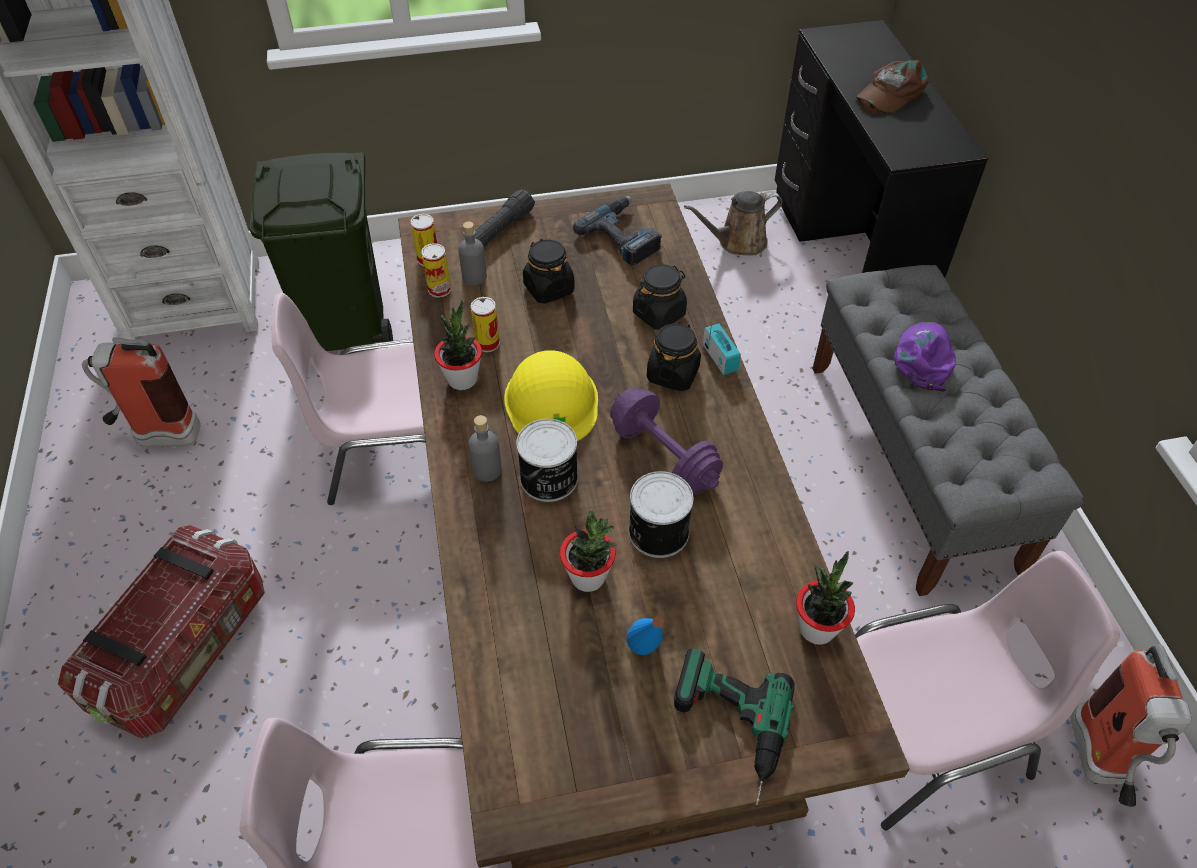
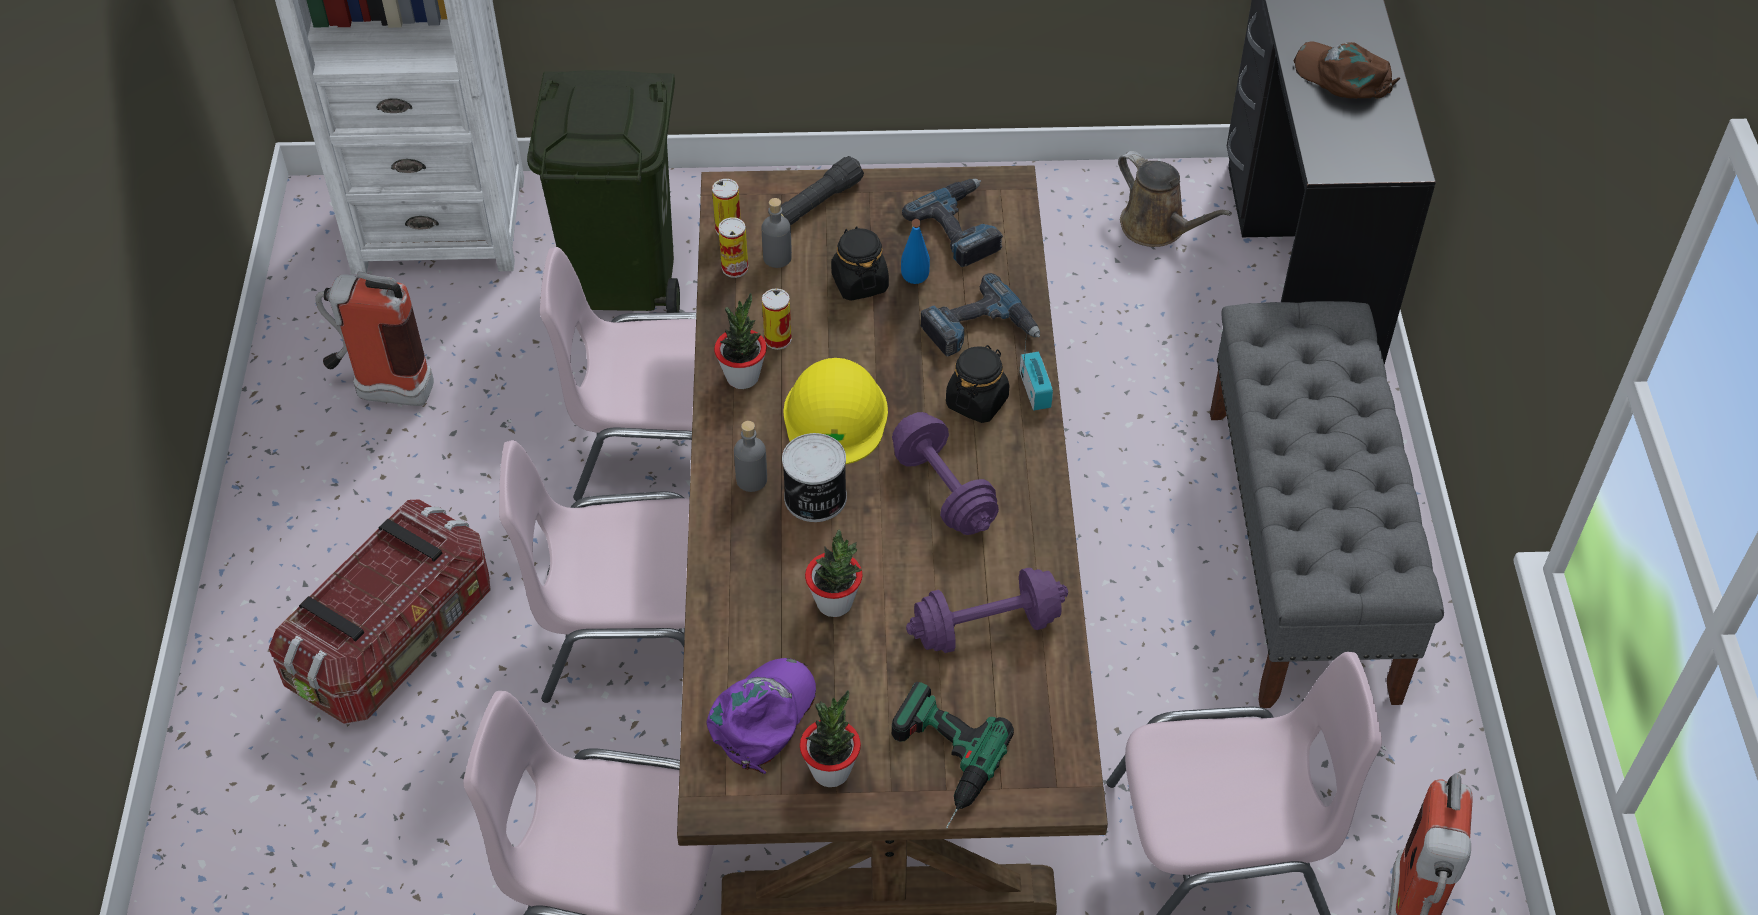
camera: 10 degrees right, 0 degrees up
(390, 609) = (630, 631): none -> pink chair
(646, 659) = (875, 688): blue bottle -> blue bottle (914, 286)
(656, 532) = (916, 568): can -> none
(659, 313) = (979, 329): black jar -> power drill
(736, 580) = (986, 627): none -> purple dumbbell
(737, 242) = (1157, 228): brown watering can -> brown watering can turned 120 degrees counterclockwise
(817, 628) = (1056, 686): potted plant -> potted plant (831, 771)
(890, 93) = (1343, 76): brown cap -> brown cap turned 75 degrees clockwise
(924, 358) = (1306, 421): purple cap -> purple cap (763, 716)

